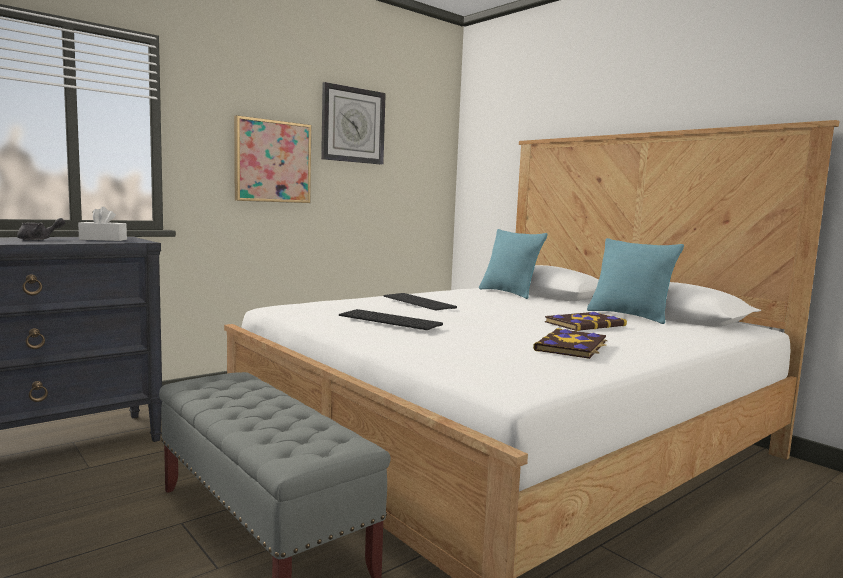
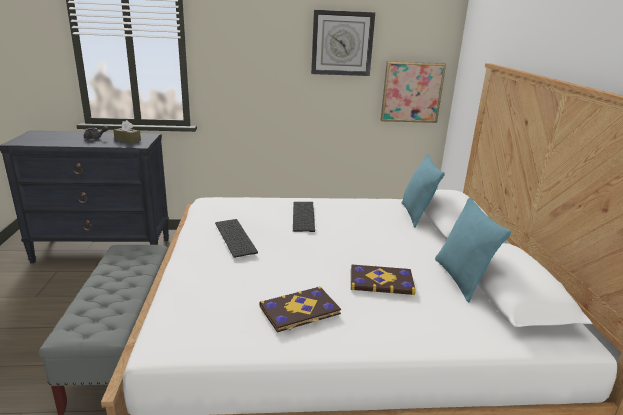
camera: 35 degrees right, 15 degrees up
(103, 239) = (127, 140): white tissue box -> brown tissue box
(272, 161) = (269, 77): picture -> picture (411, 92)

